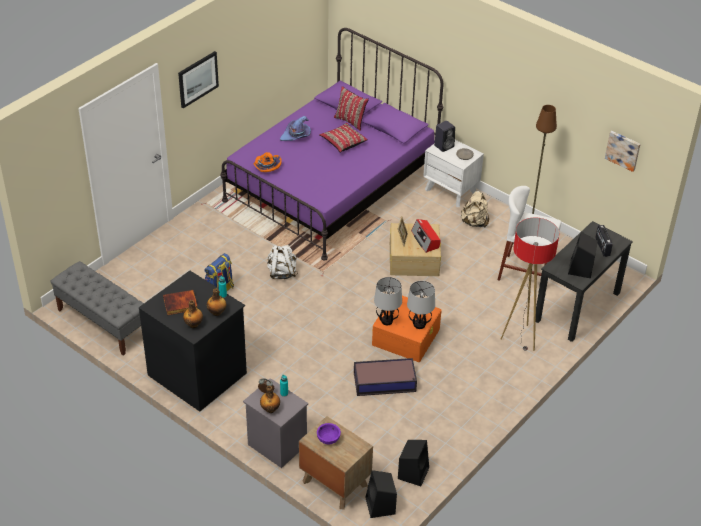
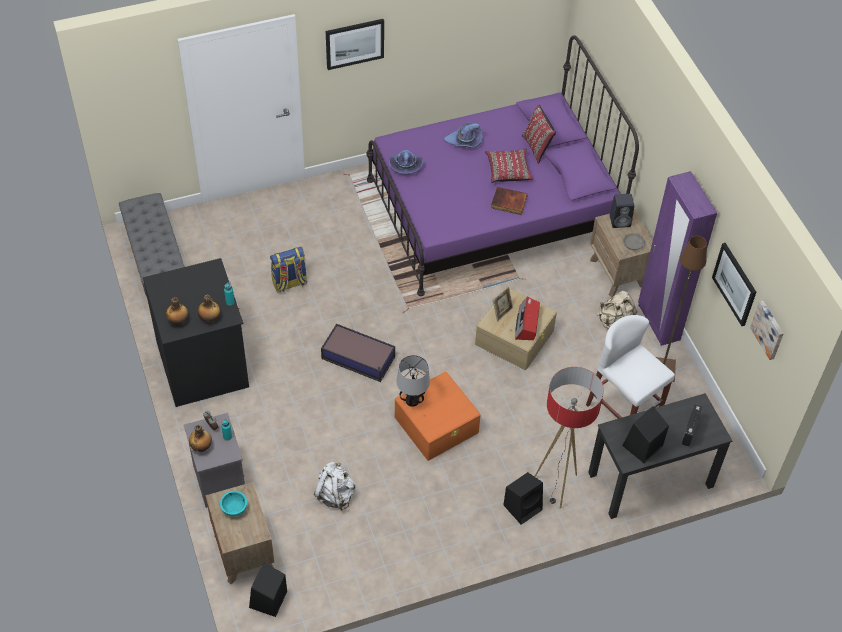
camera: 30 degrees right, 10 degrees up
(180, 304) = (183, 293): book -> book (508, 203)
(266, 167) = (405, 166): orange hat -> purple hat
(282, 273) = (366, 290): white backpack -> white backpack (335, 495)
(328, 439) = (234, 508): purple bowl -> turquoise bowl
(385, 382) = (376, 466): storage box -> storage box (359, 358)
(413, 472) = (327, 581): black speaker -> black speaker (523, 506)
(419, 325) = (442, 421): table lamp -> none
(451, 191) = (618, 273): white nightstand -> brown nightstand
(502, 210) = (658, 322): none -> purple wardrobe
(577, 134) = (735, 284): none -> picture

